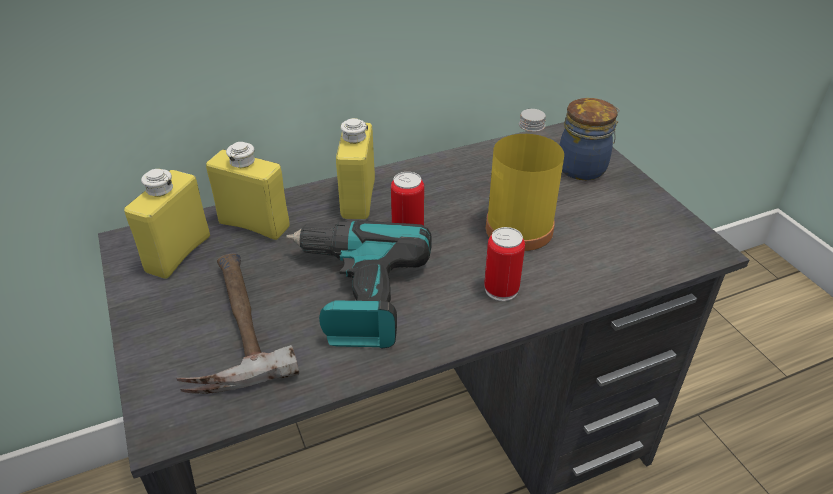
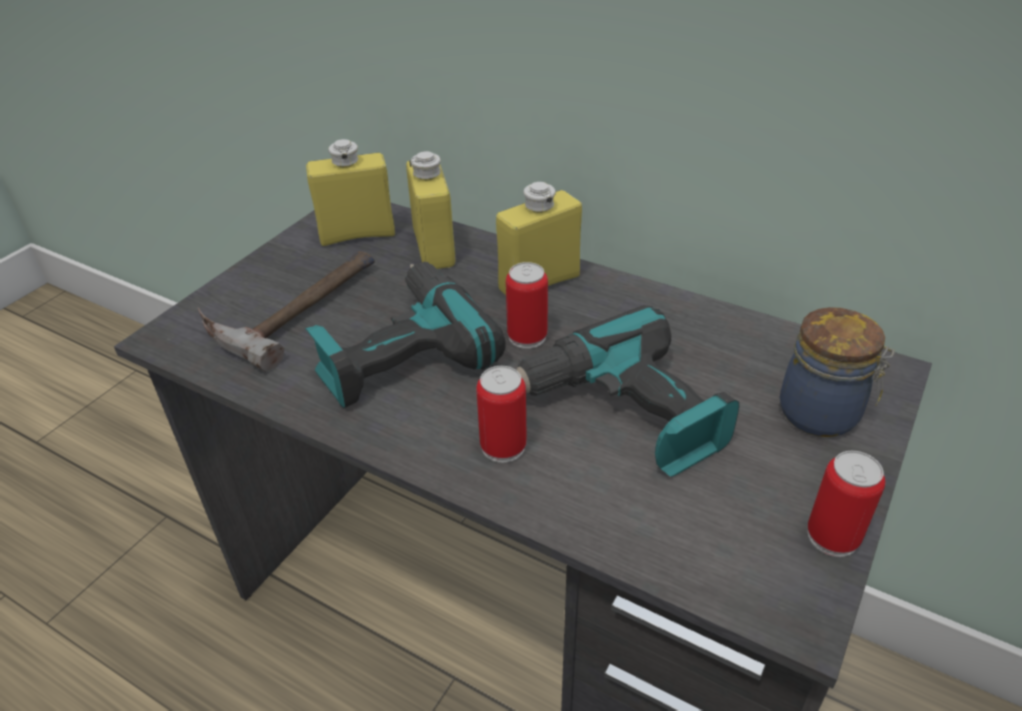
camera: 55 degrees right, 0 degrees up
(519, 229) = (624, 413): yellow bottle -> power drill
(667, 212) = (832, 536): none -> can

